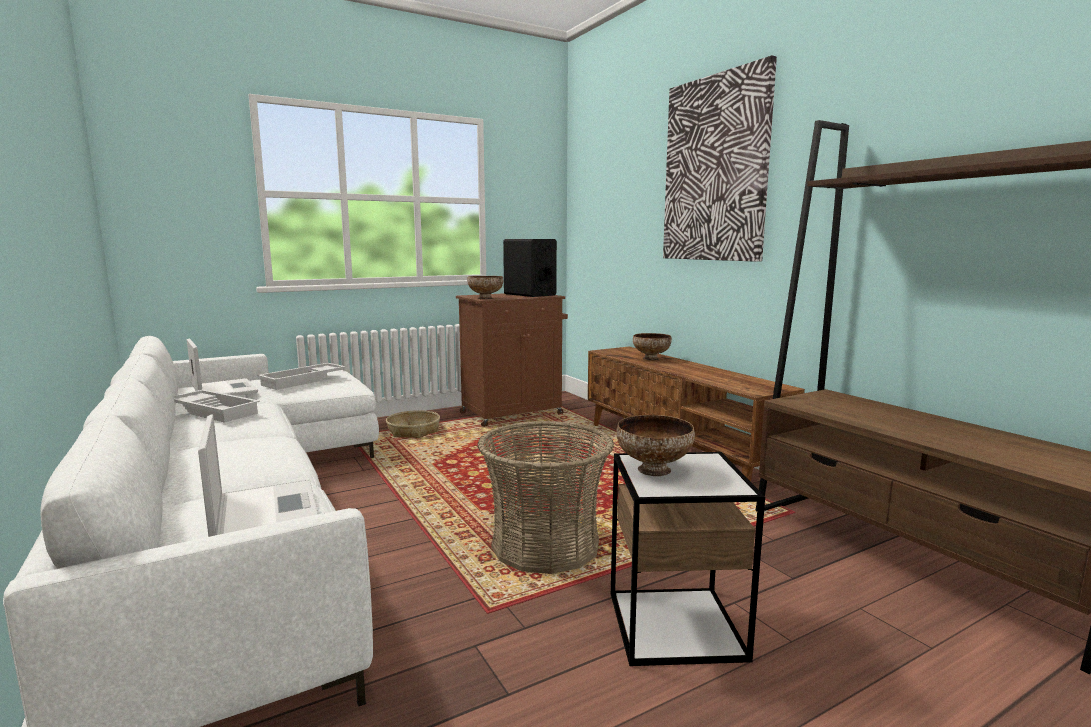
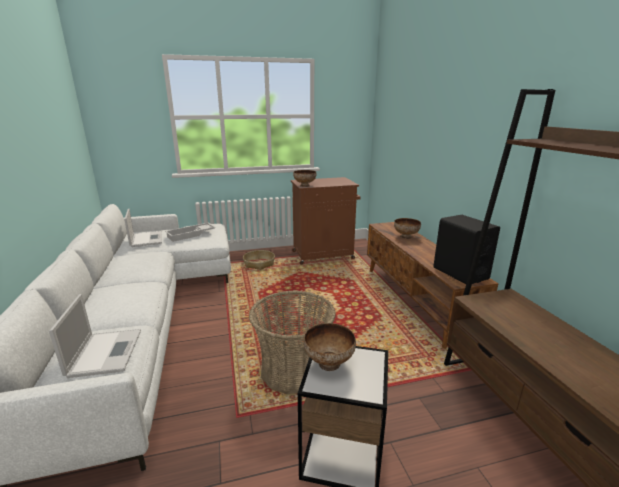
camera: 15 degrees right, 10 degrees up
(215, 411) = (131, 258): white tray -> none
(529, 294) = (337, 181): black speaker -> black speaker (460, 273)
(715, 169) = (461, 107): picture -> none

